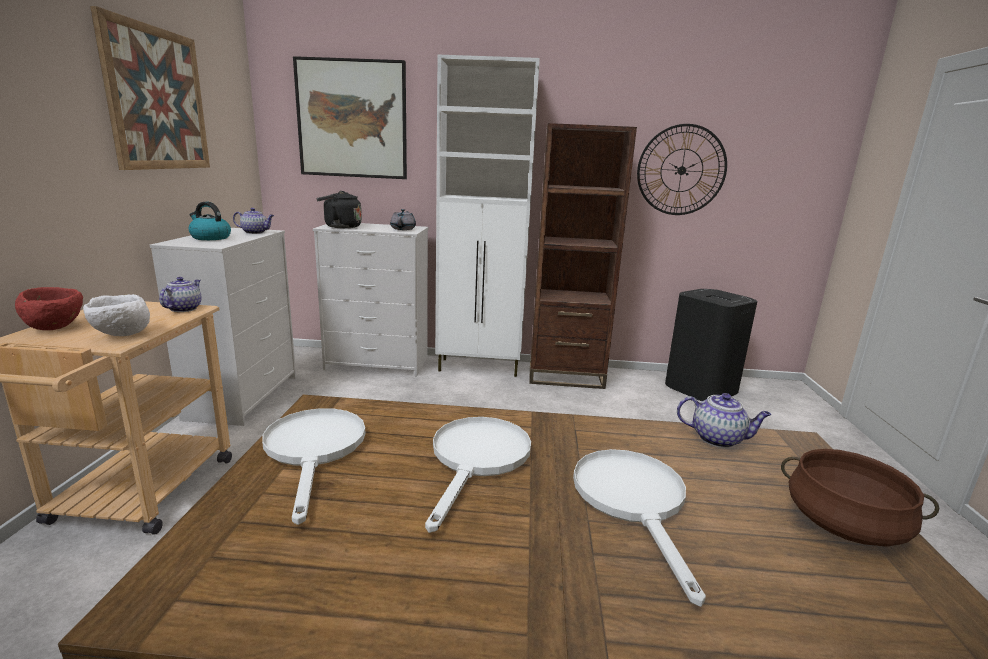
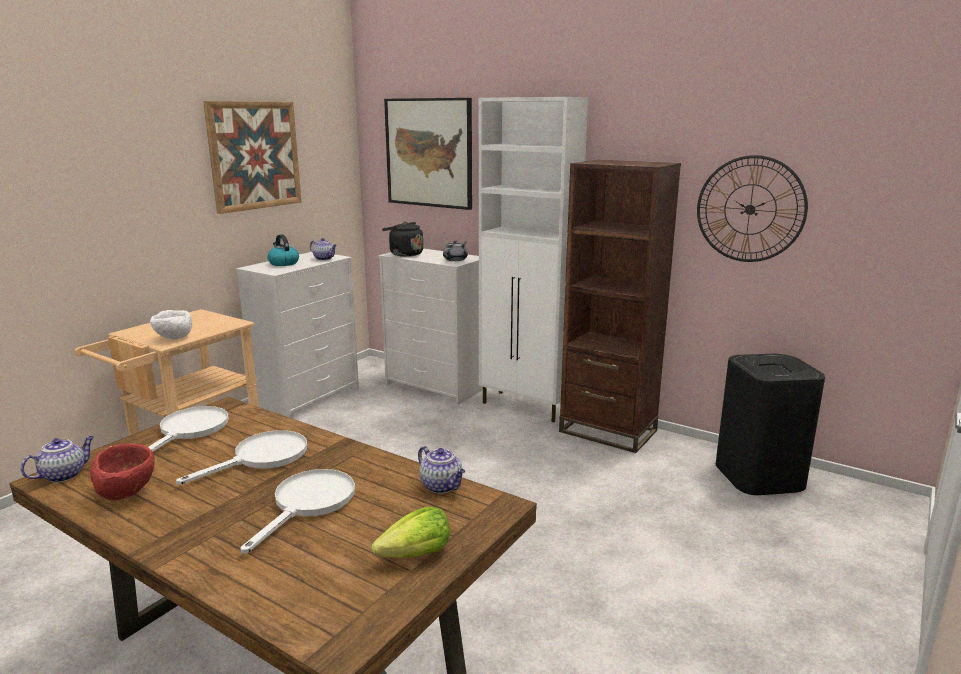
camera: 30 degrees right, 0 degrees up
(57, 327) = (149, 328): red bowl -> red bowl (128, 493)
(184, 309) = (230, 322): teapot -> teapot (64, 475)
(844, 524) = (416, 555): brown cooking pot -> lettuce

